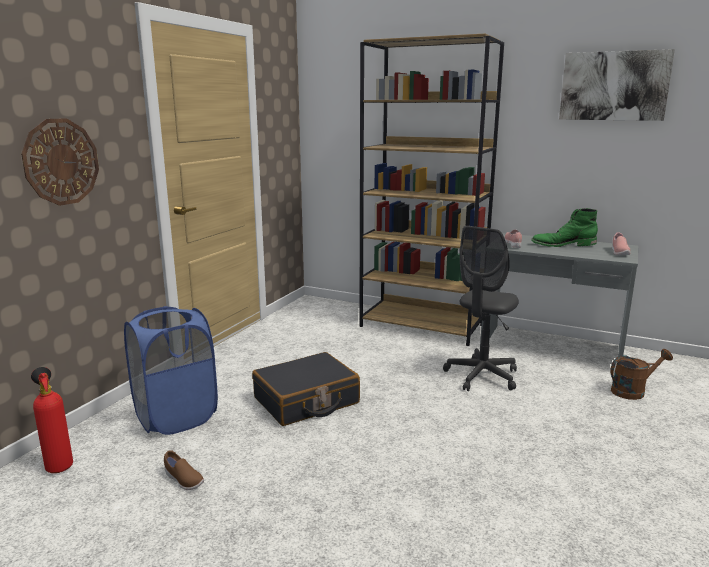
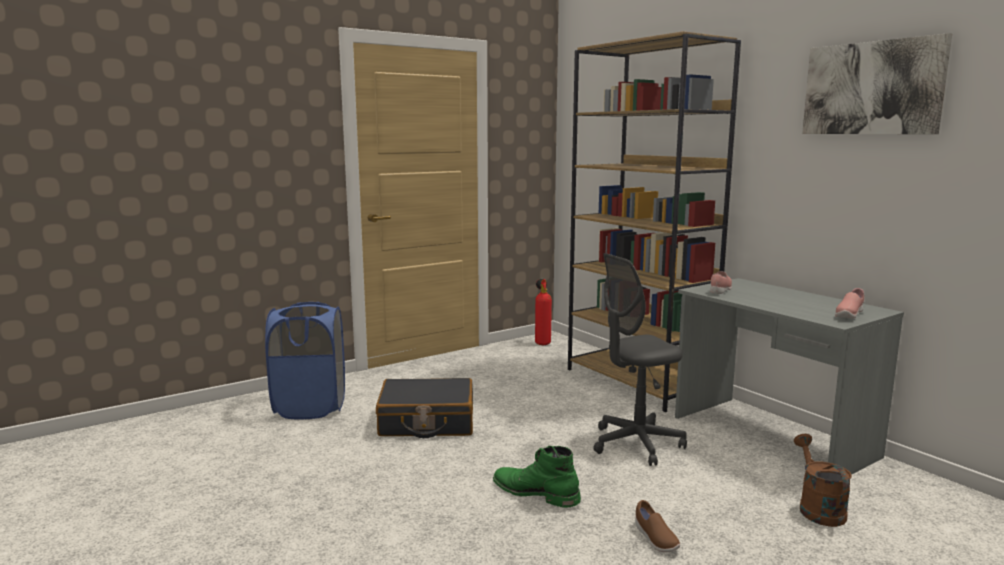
camera: 30 degrees right, 5 degrees down
(59, 465) = (195, 419): fire extinguisher -> fire extinguisher (542, 343)
(61, 162) = (245, 164): wall clock -> none
(183, 480) = (256, 454): brown shoe -> brown shoe (655, 539)
(563, 244) = (789, 298): green boot -> green boot (535, 492)
(633, 391) = (818, 508): brown watering can -> brown watering can turned 105 degrees counterclockwise

